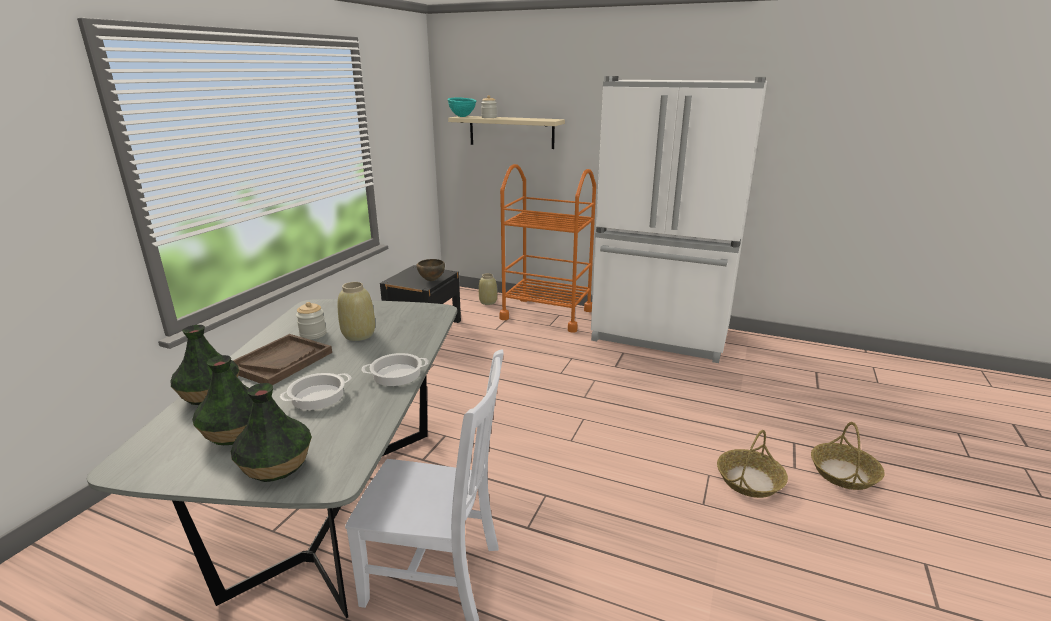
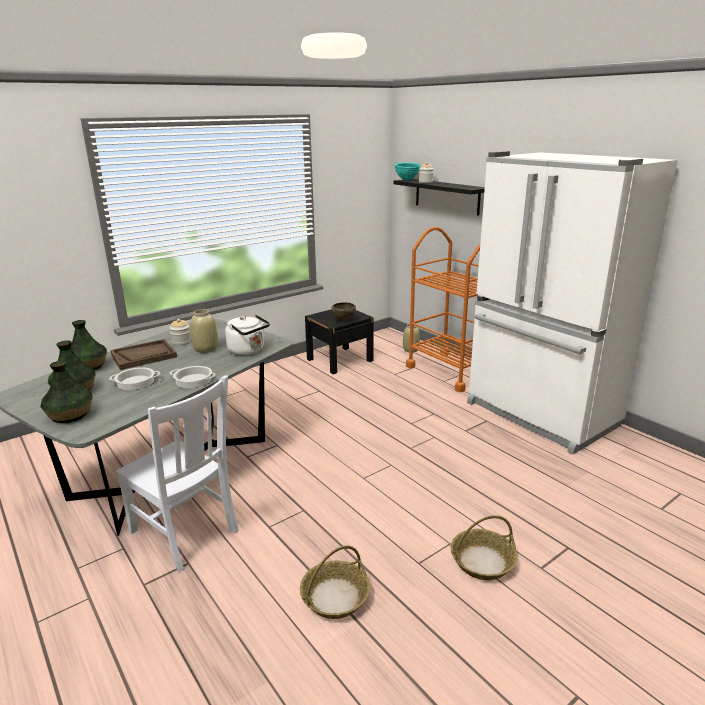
camera: 30 degrees right, 0 degrees up
(417, 326) = (248, 351): none -> white kettle
(511, 132) = (446, 196): beige shelf -> black shelf
(844, 473) = (588, 592): basket -> basket (335, 597)

